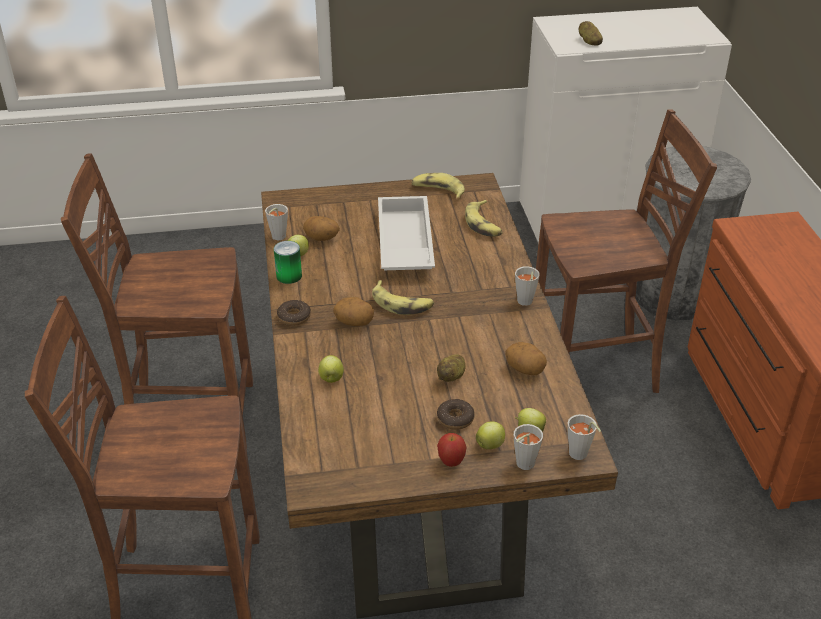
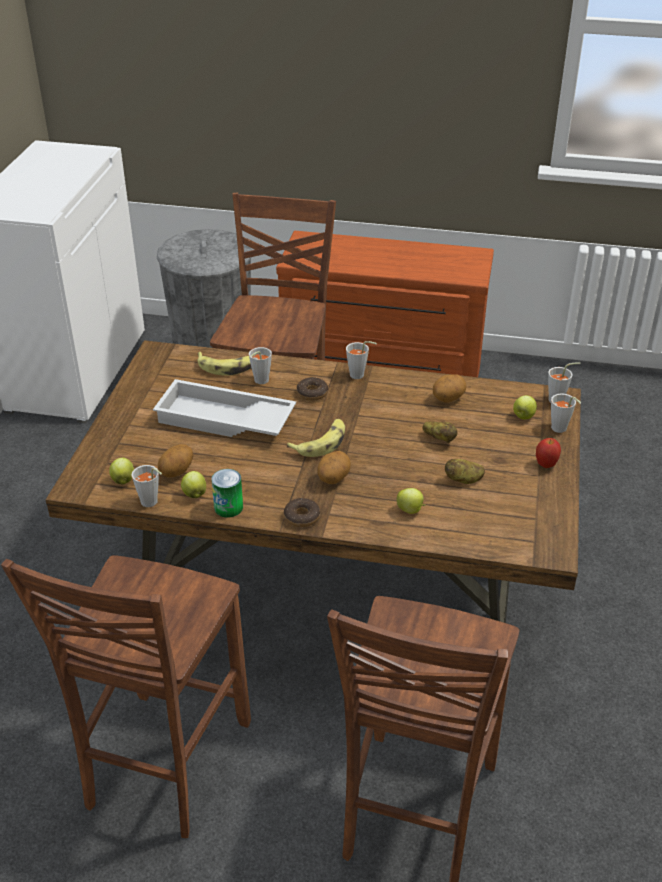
camera: 70 degrees left, 0 degrees up
(438, 191) = (150, 379): banana -> none
(455, 418) = (494, 450): donut -> donut (312, 393)
(473, 247) = (259, 381): none -> grey cup
(490, 445) = (532, 439): apple -> apple (123, 480)
(589, 41) = (43, 202): potato -> potato (463, 480)

